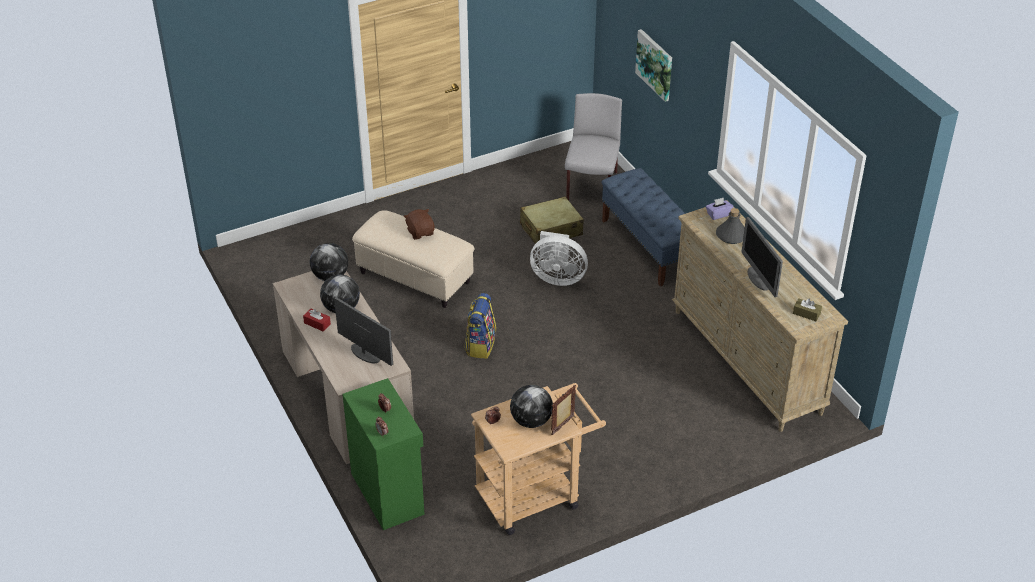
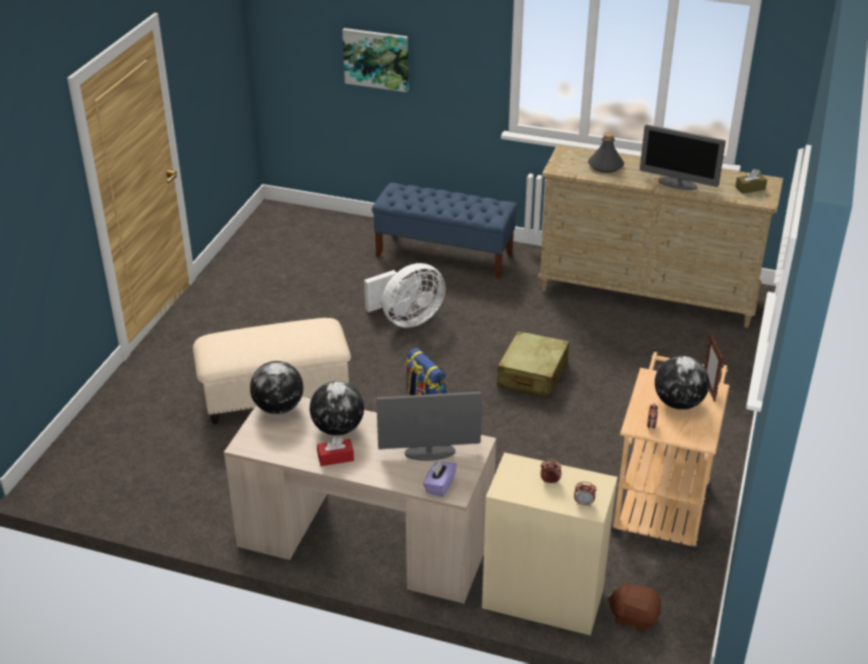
camera: 45 degrees left, 5 degrees down
(388, 492) = (542, 597): green cabinet -> beige cabinet
(420, 232) = (275, 332): brown plush toy -> brown plush toy (633, 616)
(550, 230) = (343, 287): beige suitcase -> beige suitcase (532, 375)
(591, 187) = (327, 236): grey chair -> none
(718, 214) = (569, 157): purple tissue box -> purple tissue box (439, 486)

